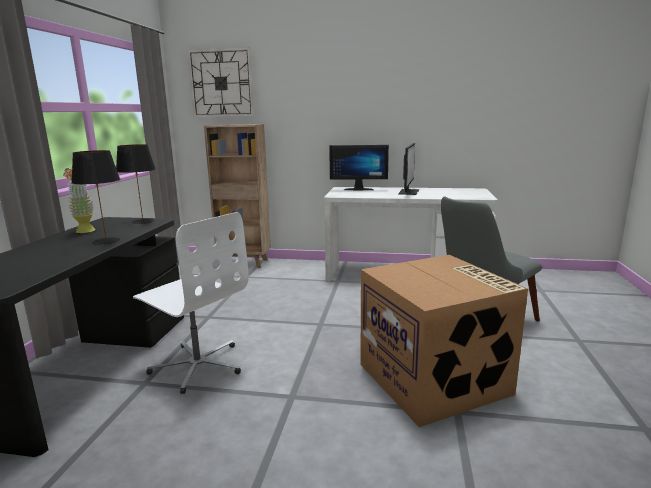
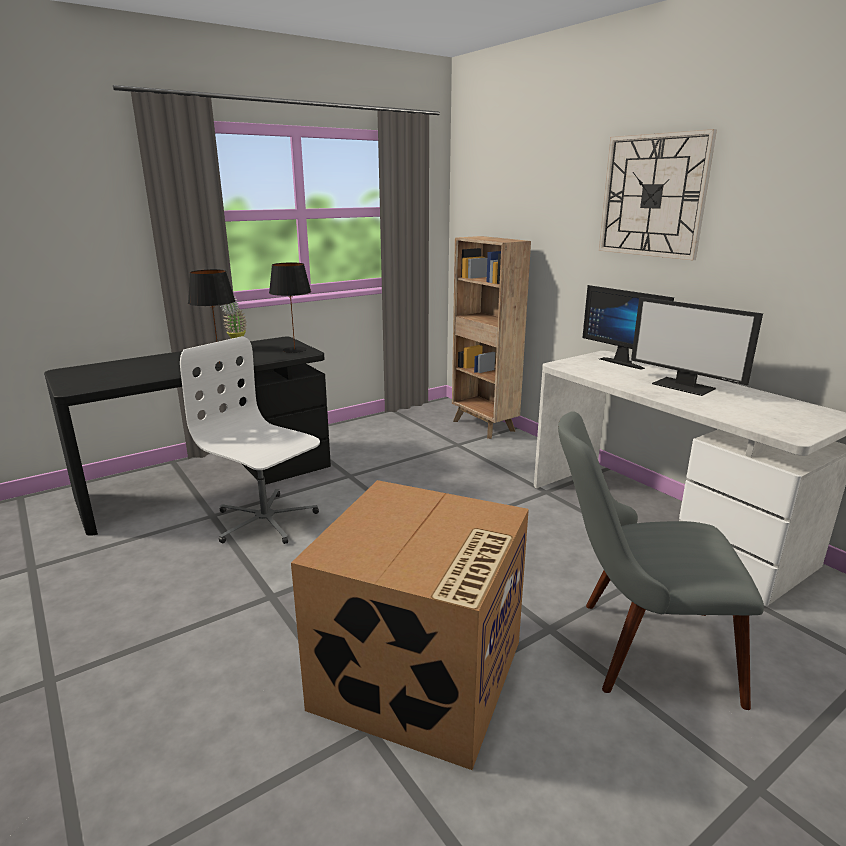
camera: 45 degrees right, 5 degrees up
(198, 365) = (265, 521): white office chair -> white office chair turned 135 degrees clockwise
(221, 83) = (497, 179): wall clock -> wall clock (653, 196)
(408, 192) = (684, 386): monitor -> monitor turned 75 degrees clockwise

